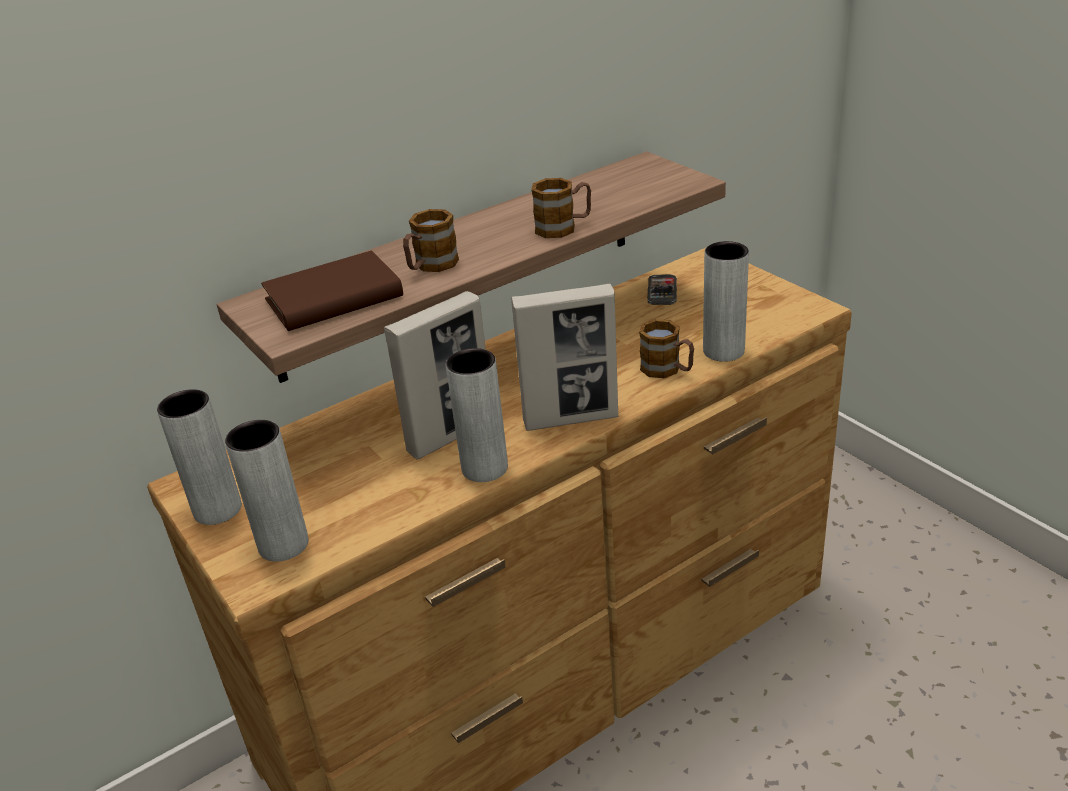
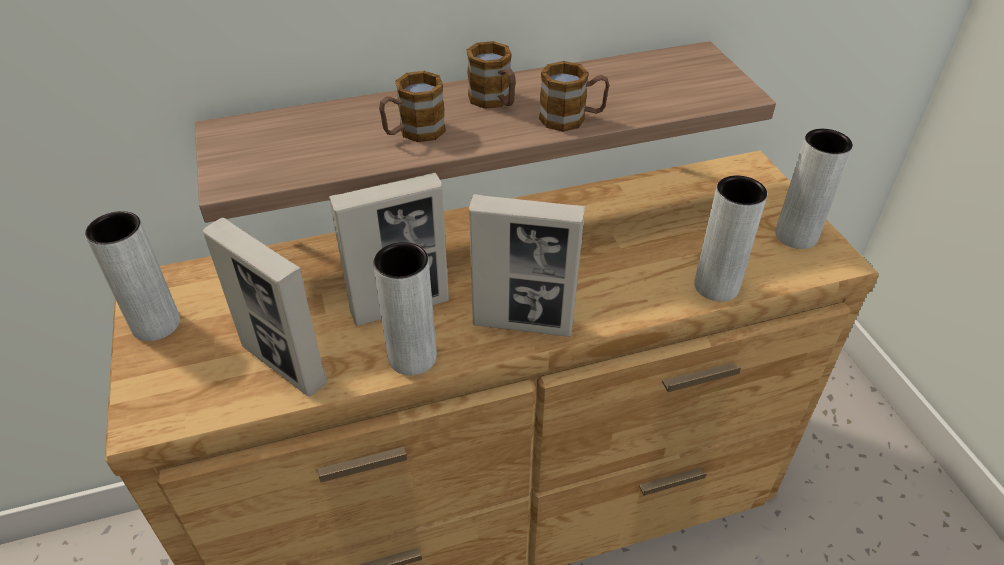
camera: 15 degrees right, 10 degrees up
(283, 545) = (189, 386): grey vase -> grey vase (796, 236)
(334, 298) = (300, 147): brown book -> none
(367, 505) = (284, 365): none -> picture frame
(662, 291) = (685, 193): phone -> none
(667, 370) = (647, 292): mug -> mug (495, 101)

